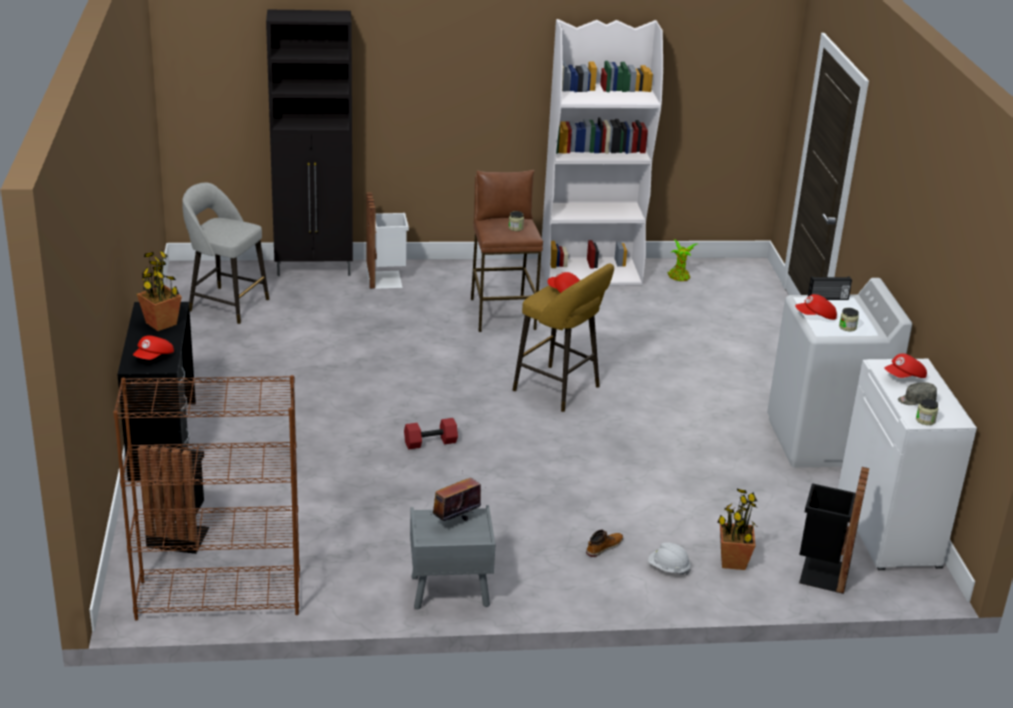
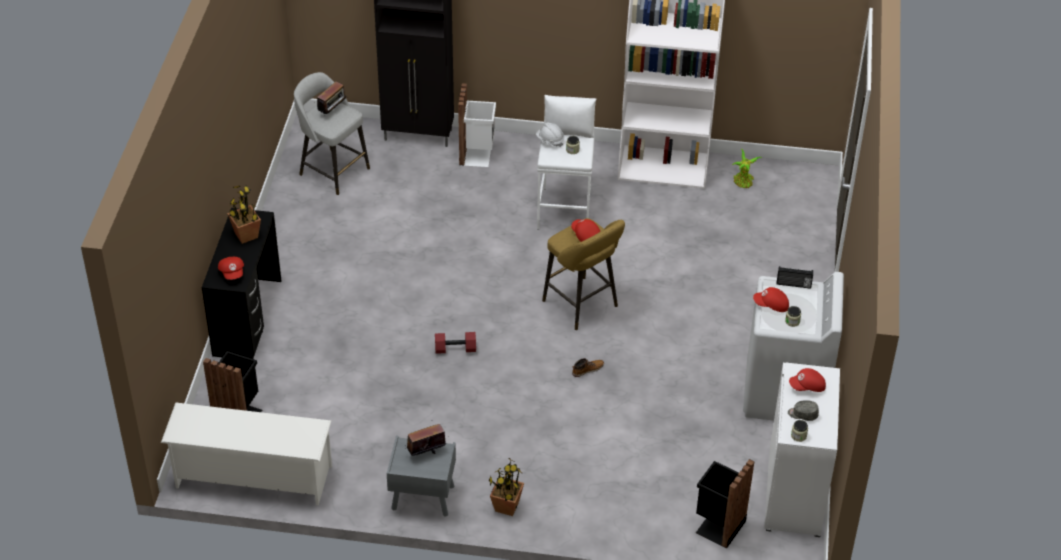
camera: 15 degrees right, 15 degrees up
(154, 357) = (232, 273): red cap -> red cap turned 60 degrees counterclockwise
(217, 598) = (252, 477): brown bookcase -> white shoe rack
(227, 224) = (332, 111): none -> radio
(502, 314) = (565, 209): brown stool -> white stool
(603, 547) = (555, 474): boot -> boot (587, 369)
(668, 569) = (597, 503): white hard hat -> white hard hat (550, 140)
(733, 562) = (652, 504): potted plant -> potted plant (506, 507)

